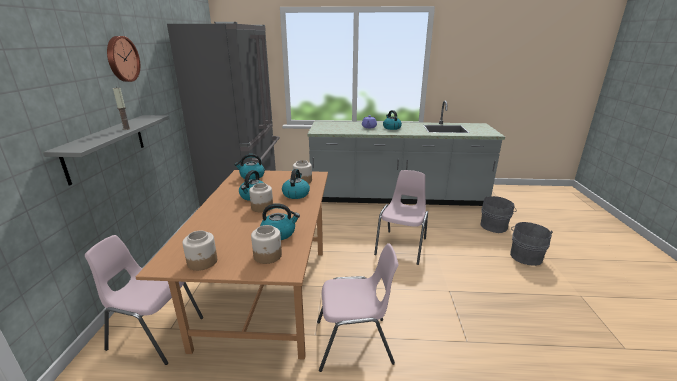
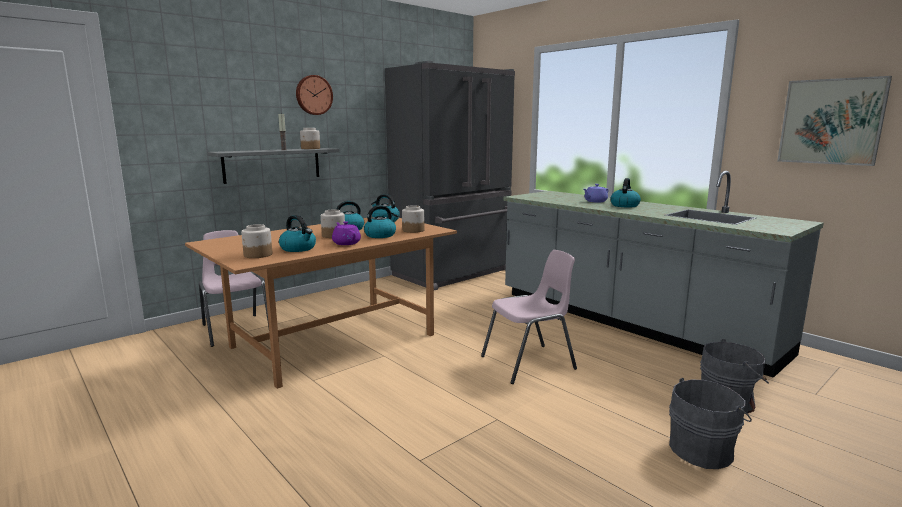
camera: 45 degrees right, 10 degrees down
(202, 262) = (223, 247): jar -> jar (310, 148)
(296, 212) = (346, 243): none -> purple teapot
(355, 343) = (327, 401): pink chair -> none
(481, 69) = (831, 121): none -> picture

